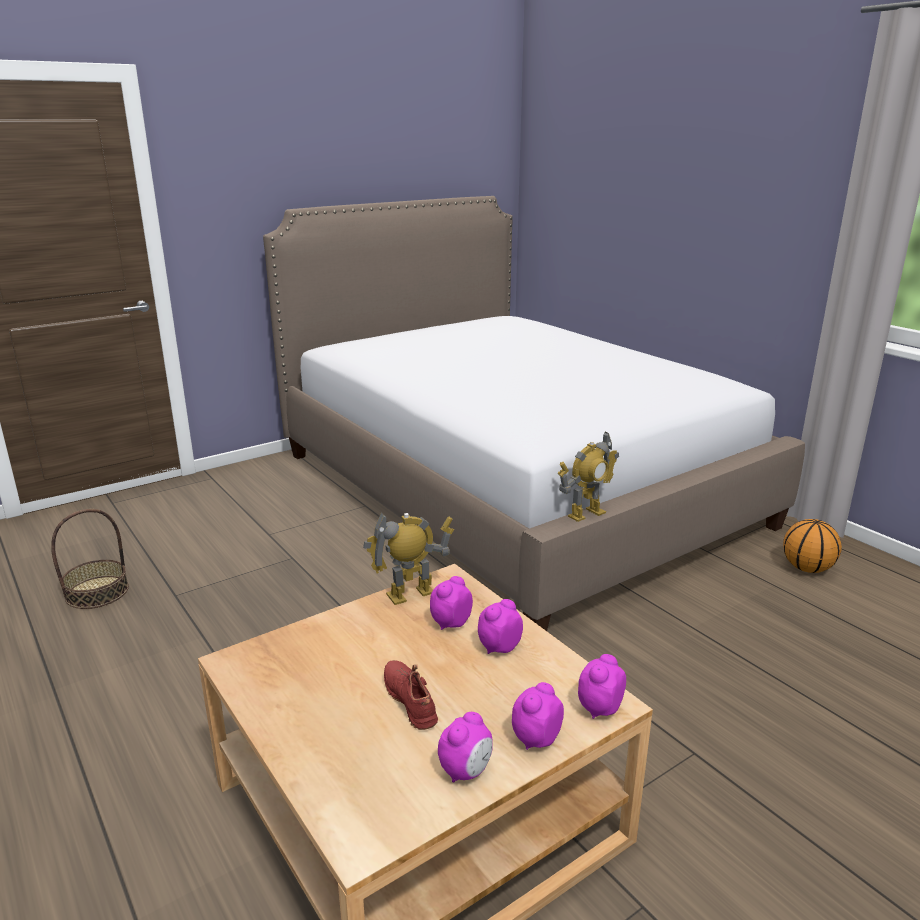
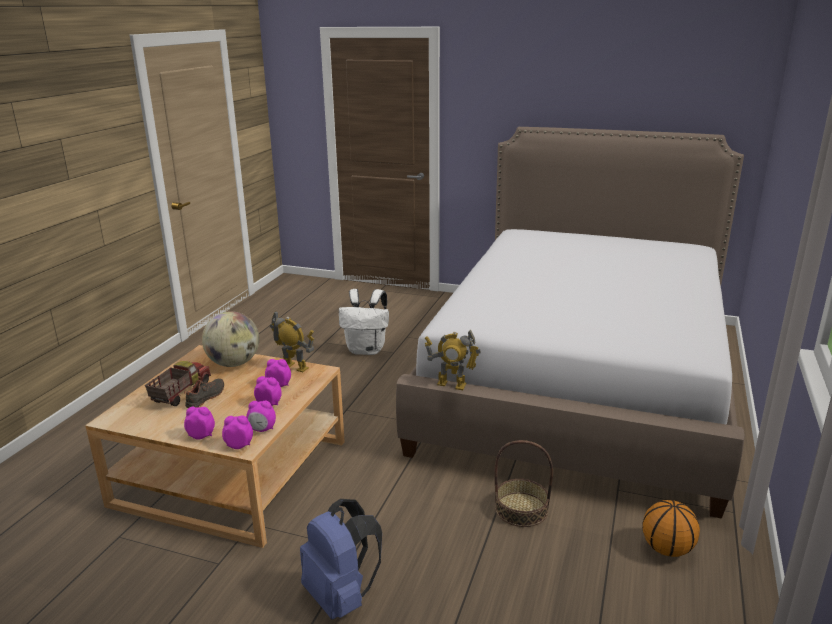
camera: 55 degrees right, 0 degrees up
(97, 592) = (306, 326): basket -> basket (521, 509)
(254, 572) = (367, 350): none -> white backpack
(324, 642) = (234, 363): none -> globe
(360, 724) = (180, 393): none -> toy truck
(412, 700) = (206, 398): red shoe -> black shoe
(466, 771) = (166, 426): alarm clock -> alarm clock (262, 430)
(780, 800) = (341, 597): none -> blue backpack

